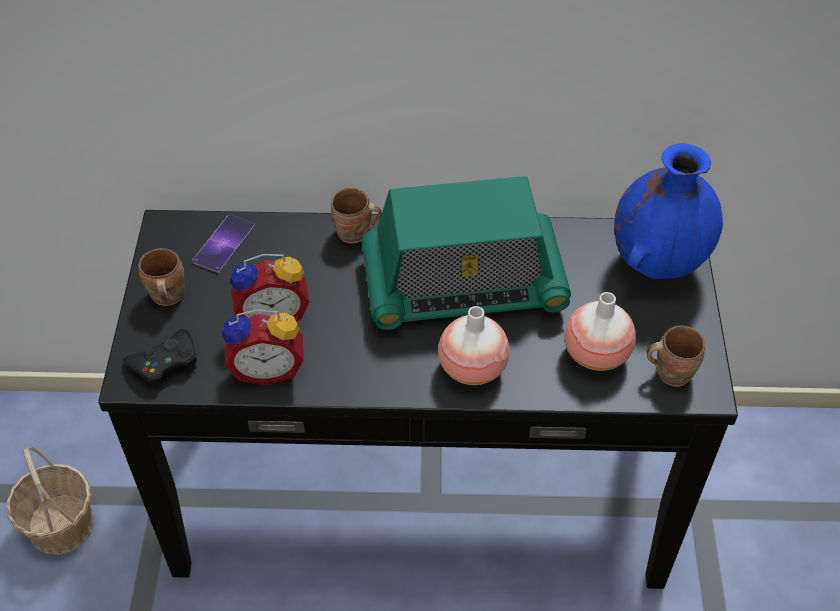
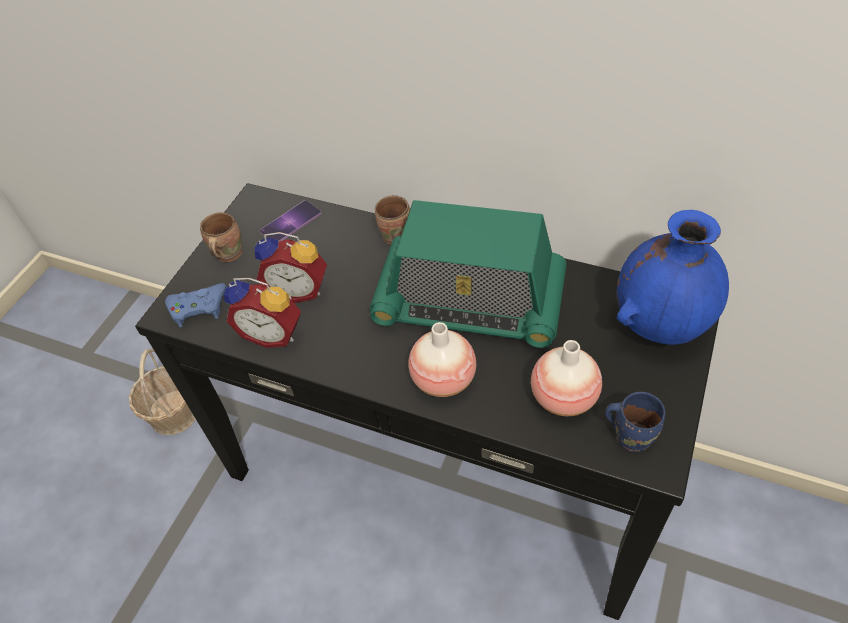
camera: 25 degrees right, 0 degrees up
(165, 363) = (198, 307): black game controller -> blue game controller
(671, 371) = (631, 434): brown mug -> blue mug

